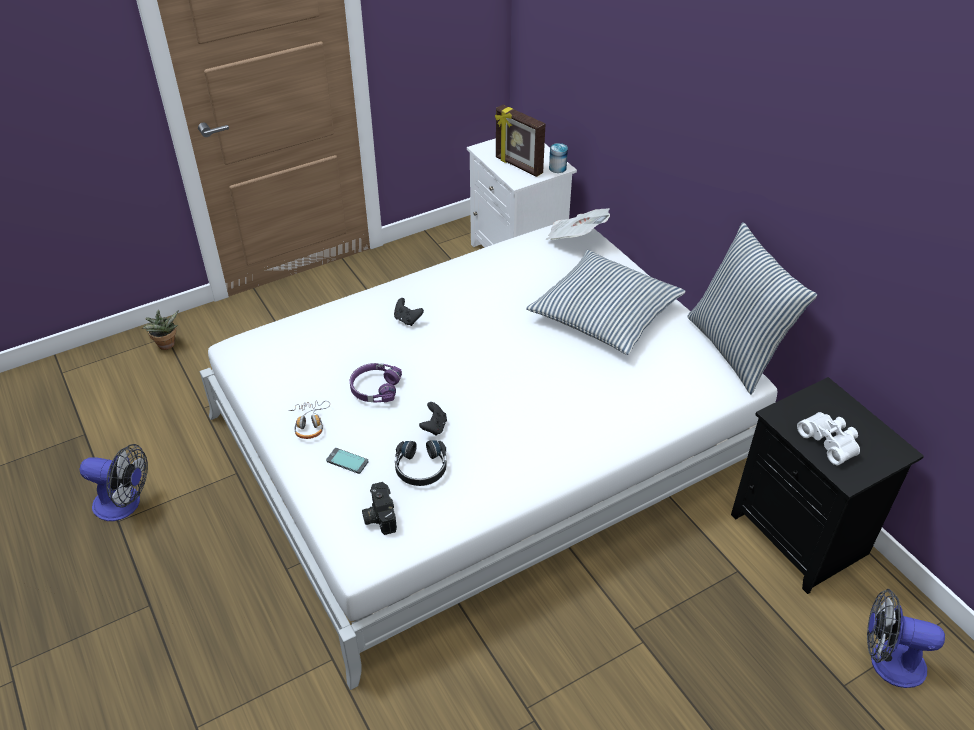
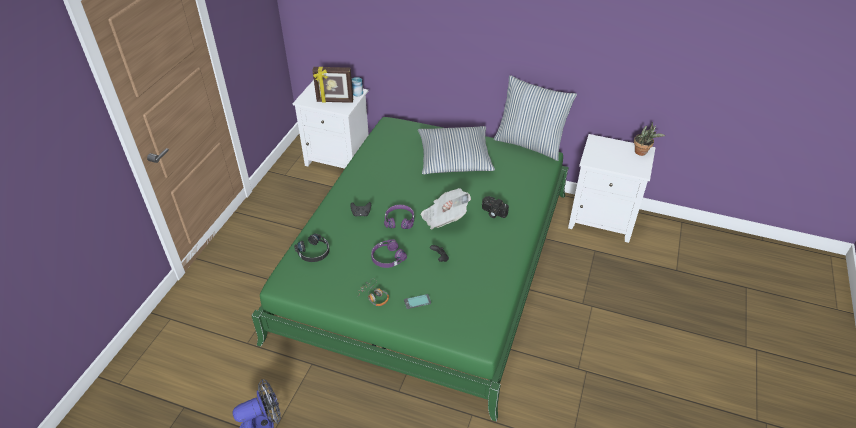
camera: 40 degrees left, 0 degrees up
(167, 346) = (177, 324): potted plant -> potted plant (642, 152)
(378, 515) = (464, 316): camera -> camera (493, 213)
(421, 468) = (457, 281): black headphones -> black headphones (314, 252)
(441, 352) = (399, 220): none -> purple headphones
(486, 441) = (427, 262): white bed -> green bed
(575, 238) = (396, 127): newspaper -> newspaper (444, 218)
(802, 536) = (603, 219): black nightstand -> white nightstand
(830, 442) = (619, 161): white binoculars -> none
(887, 661) = (680, 250): fan -> none

